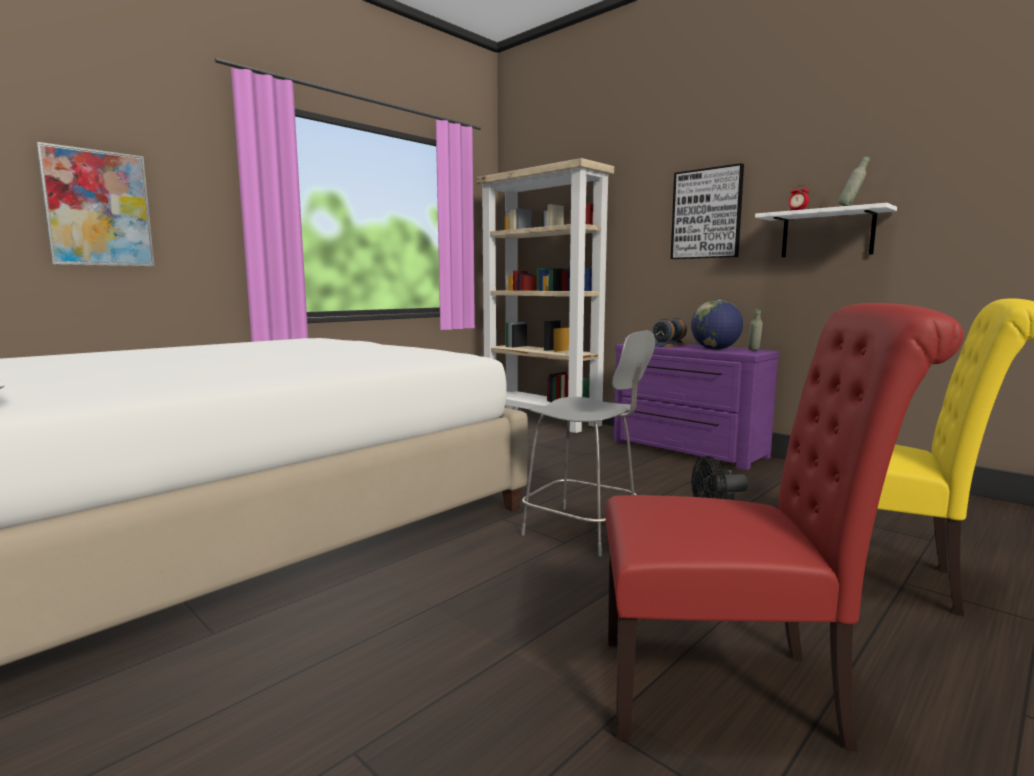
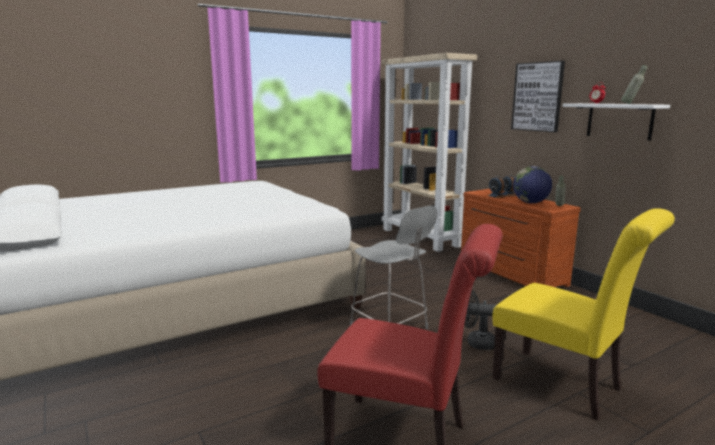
camera: 15 degrees right, 5 degrees up
(98, 208) = (132, 104): picture -> none
(686, 449) = (509, 273): purple dresser -> brown dresser

